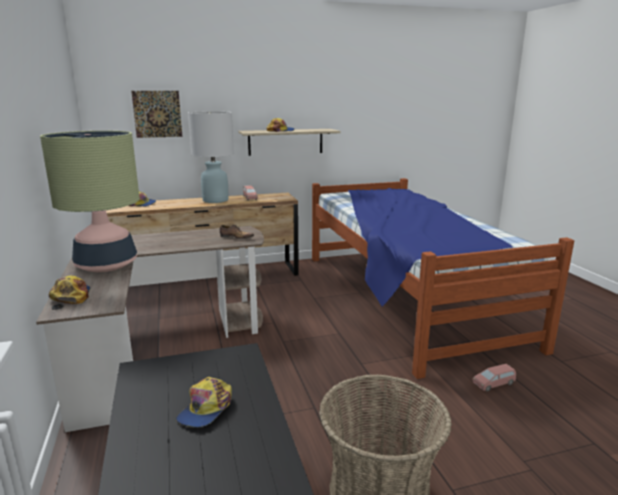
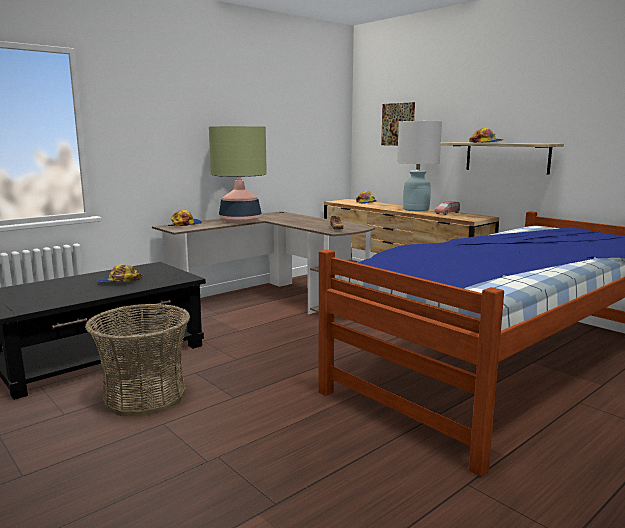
camera: 65 degrees right, 5 degrees down
(493, 383) = (350, 434): pink toy car -> none

